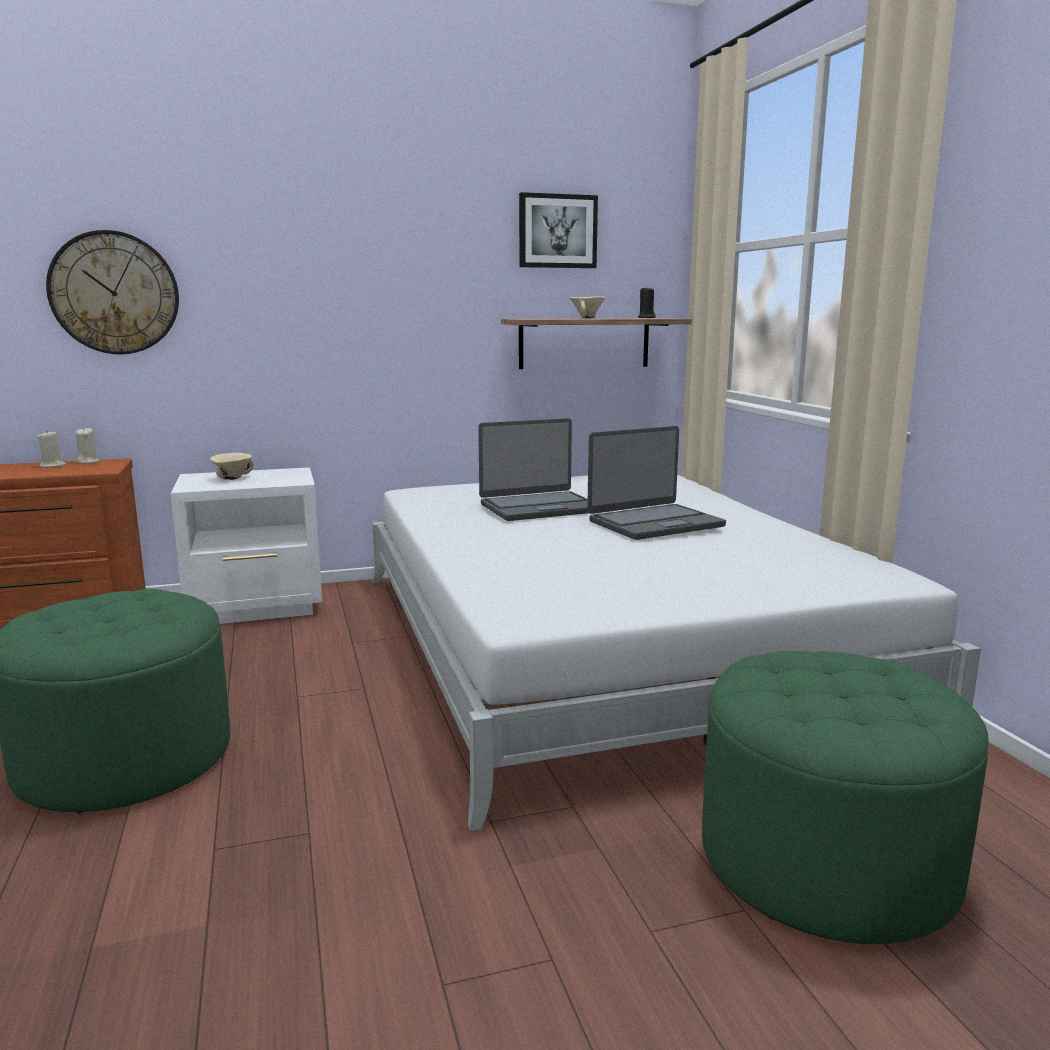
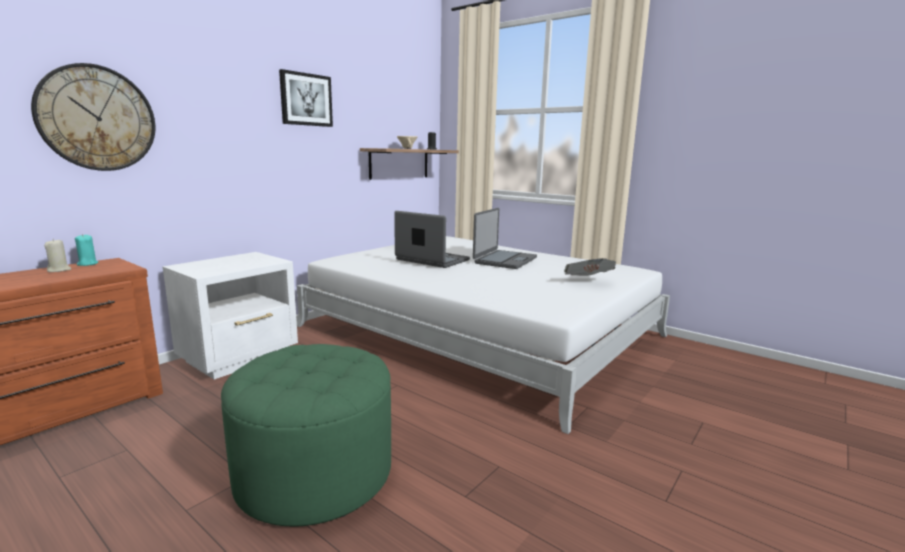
camera: 35 degrees left, 0 degrees up
(88, 462) = (87, 264): beige candle -> turquoise candle
(233, 478) = (220, 264): beige bowl -> none
(539, 508) = (432, 260): laptop -> laptop turned 90 degrees counterclockwise
(557, 231) = (385, 95): picture -> picture (306, 99)
(717, 581) = (587, 281): none -> newspaper
(826, 860) = (695, 394): green ottoman -> none

